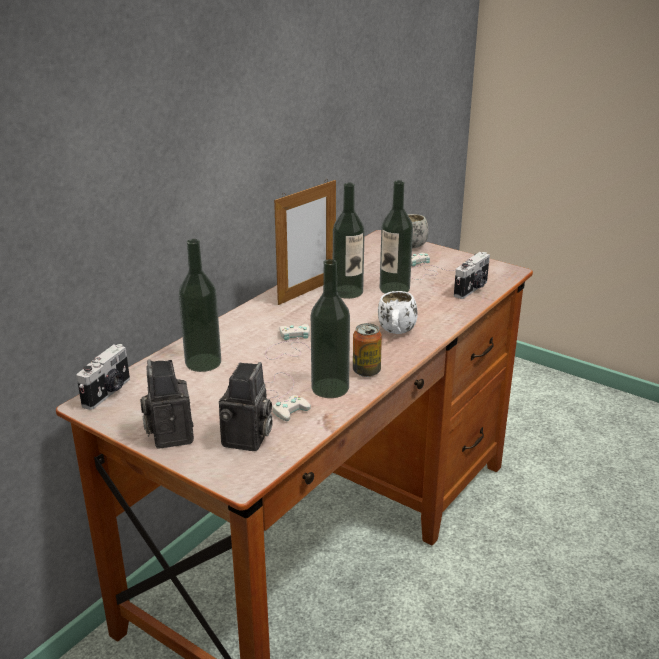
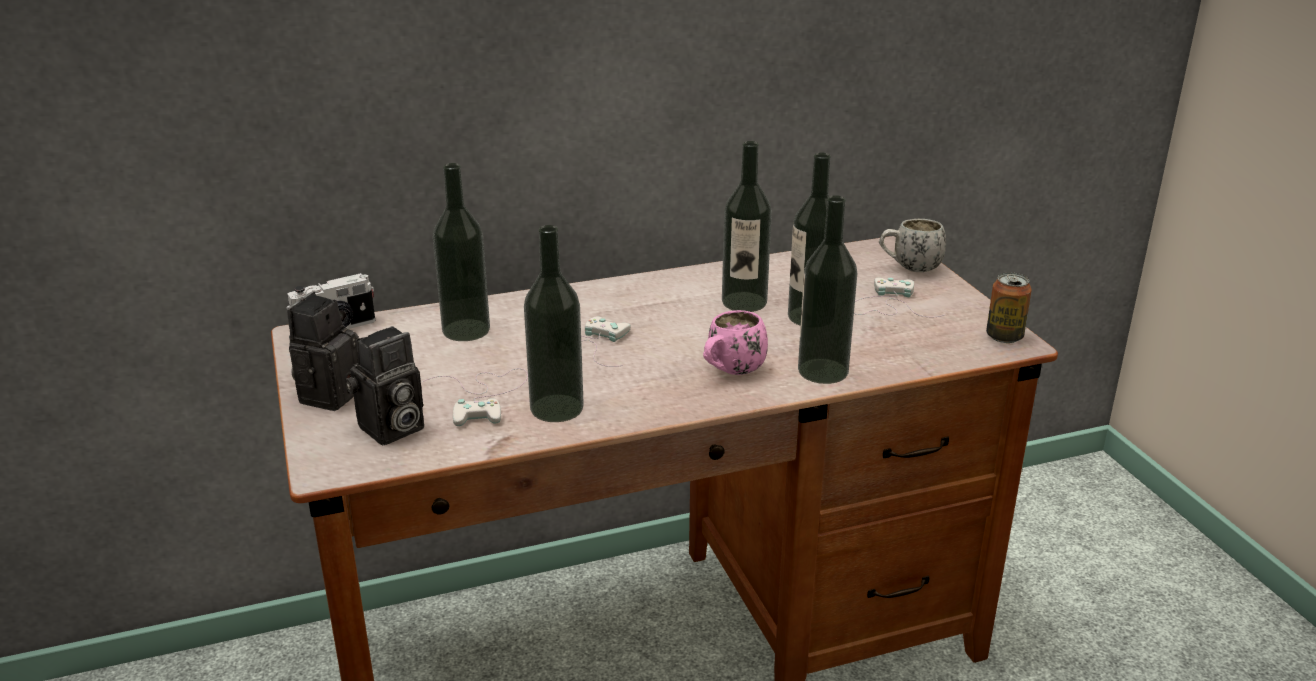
camera: 35 degrees right, 0 degrees up
(307, 291) = (694, 286): picture frame -> none
(366, 371) = (626, 405): can -> can (1004, 336)
(396, 333) = (731, 372): white mug -> pink mug
(441, 316) = (823, 371): none -> bottle
(472, 289) = (920, 350): camera -> none

